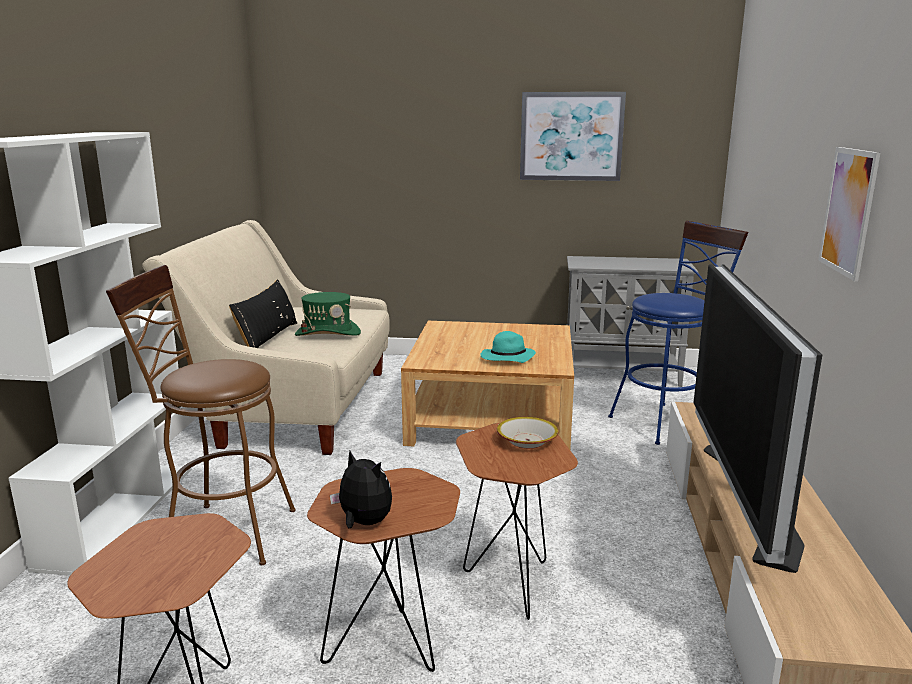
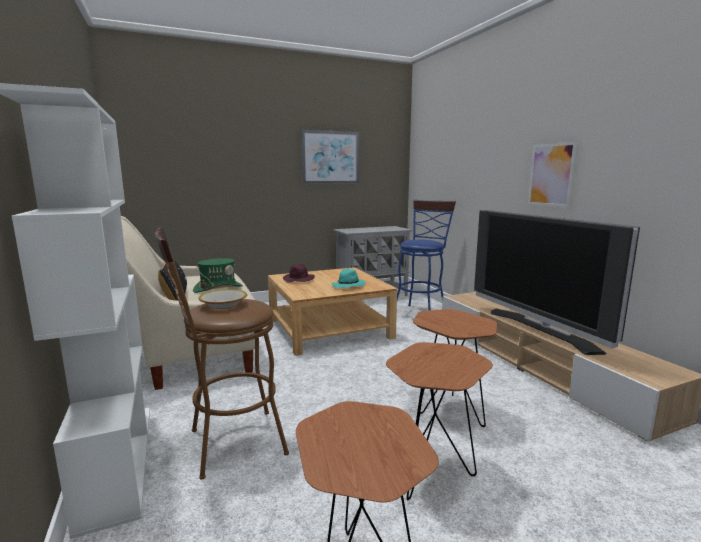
camera: 30 degrees left, 5 degrees down
(363, 523) = (450, 377): plush toy -> none
(456, 335) = (299, 280): none -> purple hat
(527, 441) = (452, 316): bowl -> bowl (224, 305)

